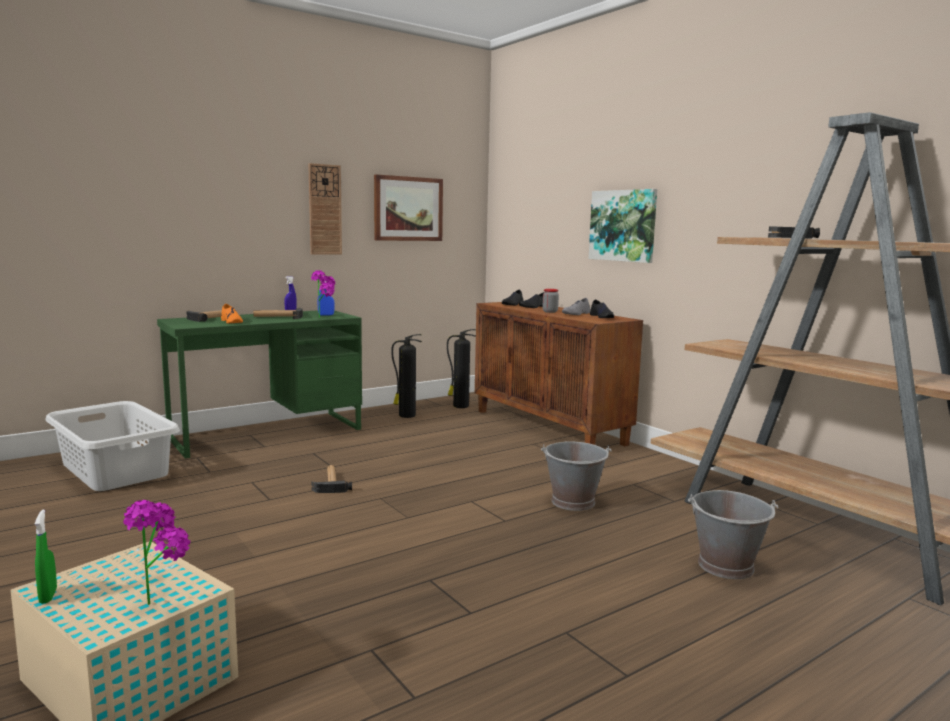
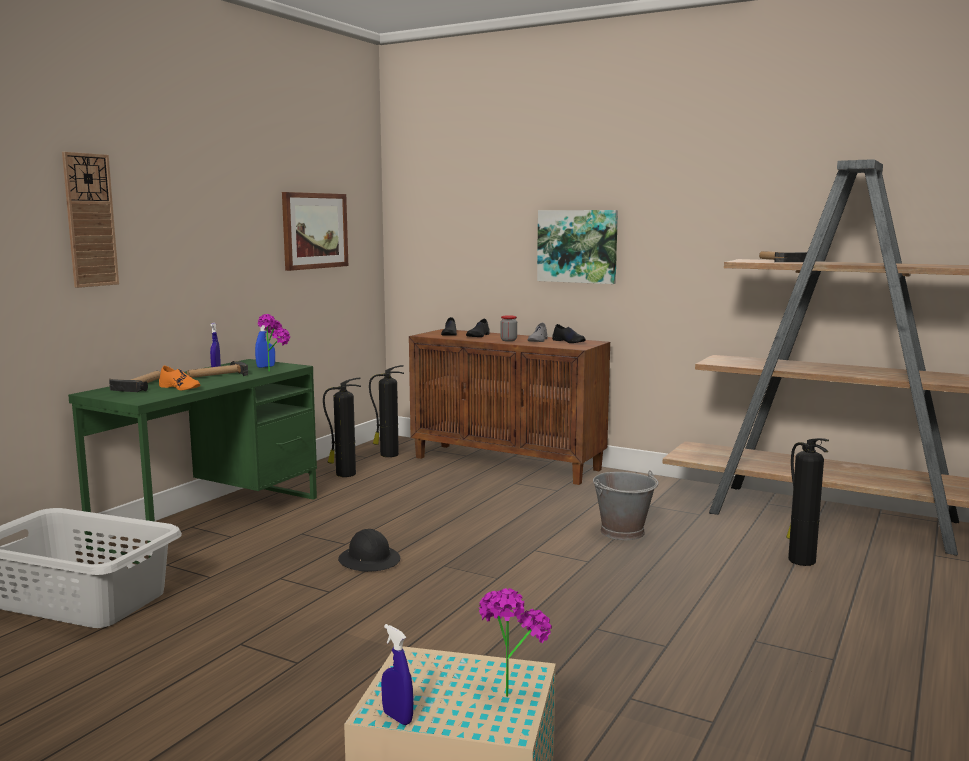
camera: 25 degrees left, 0 degrees up
(48, 596) = (397, 717): green spray bottle -> blue spray bottle
(325, 209) = (236, 237): wall clock -> wall clock (90, 220)
(331, 482) = (369, 560): hammer -> black hard hat
(726, 566) = (800, 560): grey bucket -> fire extinguisher

